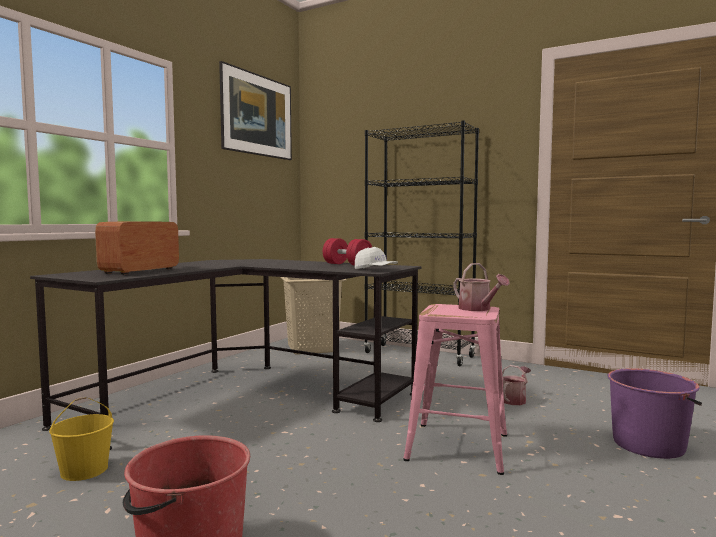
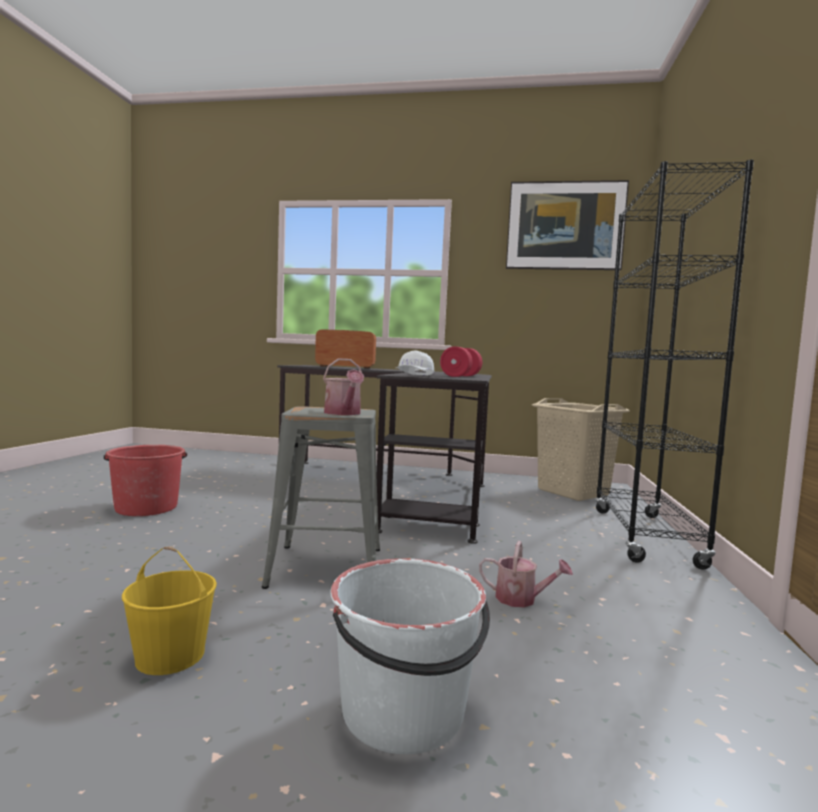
camera: 70 degrees right, 0 degrees up
(84, 470) = (250, 477): yellow bucket -> yellow bucket (169, 655)
(459, 447) = (326, 567): pink stool -> grey stool
(478, 309) = (344, 413): watering can -> watering can turned 60 degrees counterclockwise
(649, 444) = (404, 711): purple bucket -> white bucket

